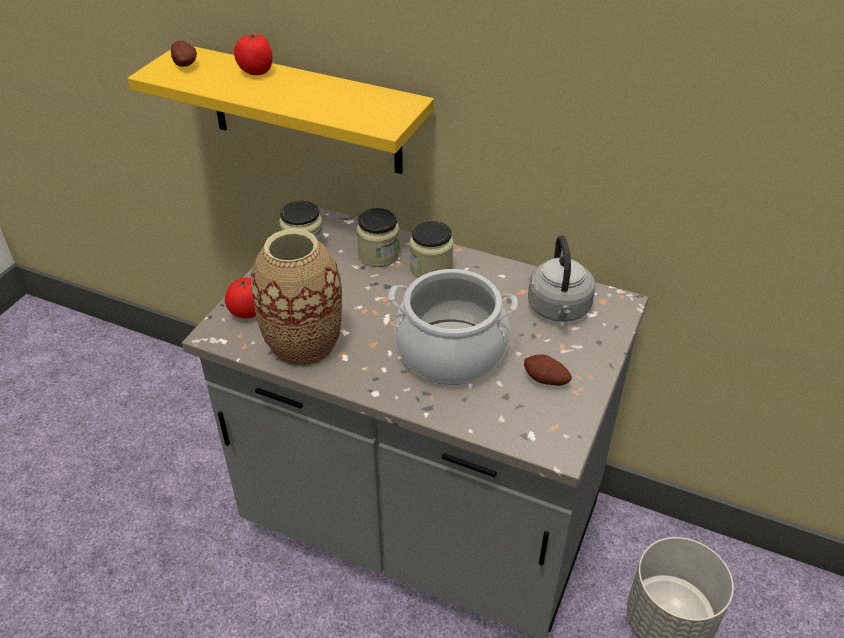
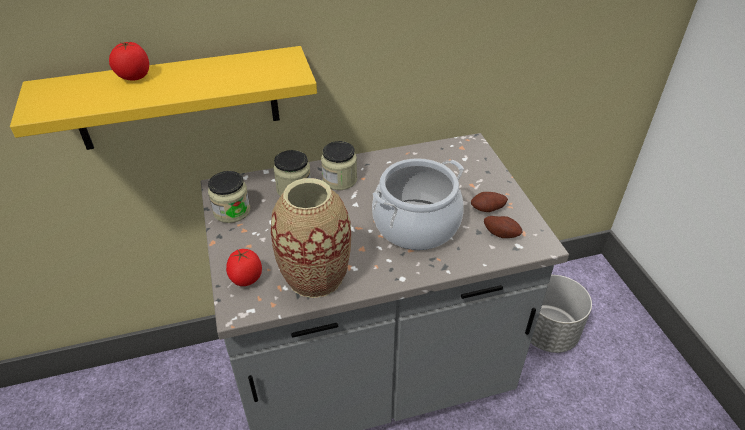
camera: 40 degrees left, 0 degrees up
(186, 64) = (57, 95): potato -> potato (501, 233)
(559, 310) = (445, 165): grey kettle -> none

